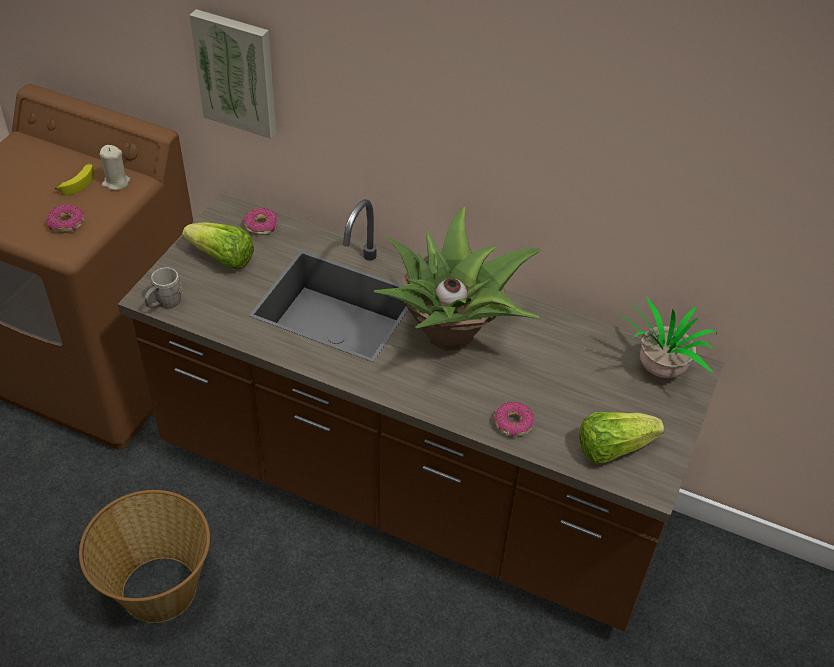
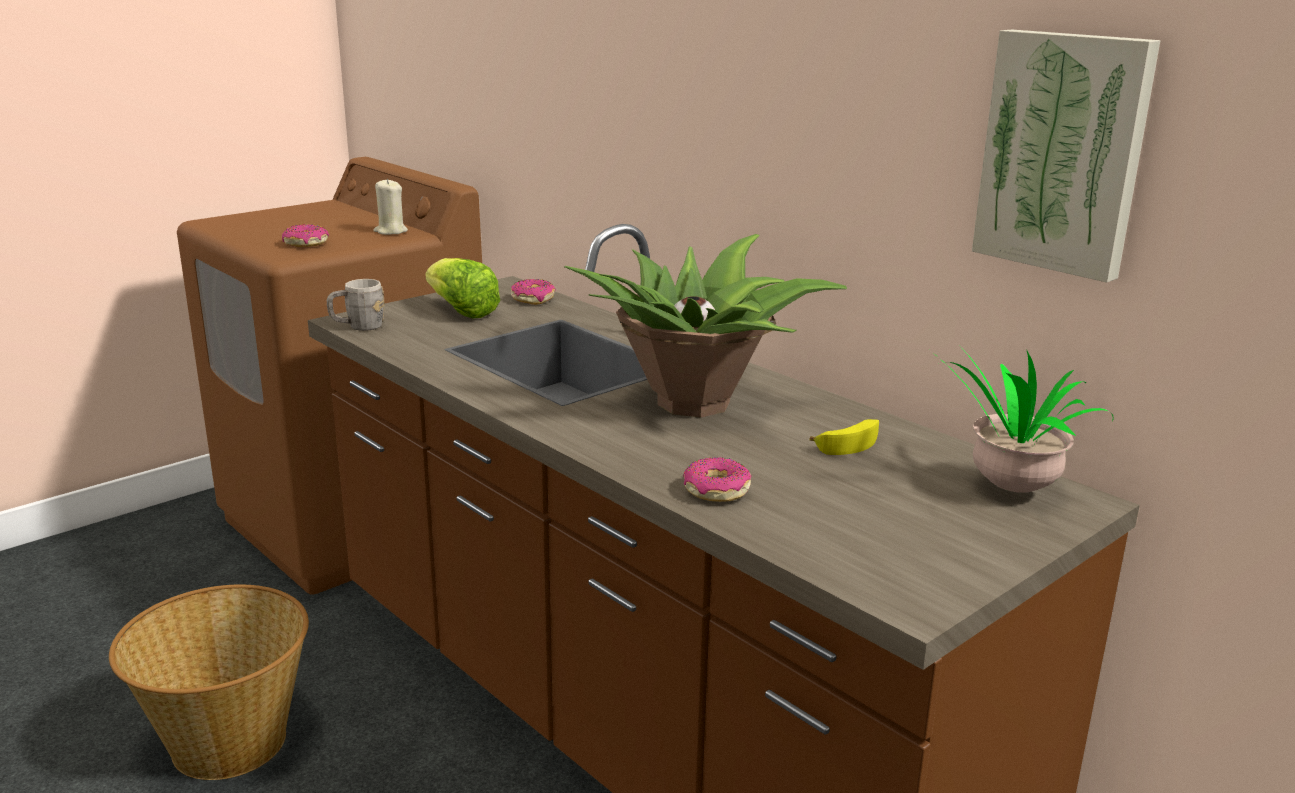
camera: 25 degrees right, 25 degrees down
(78, 182) = (352, 227): banana -> banana (849, 443)
(237, 72) = (539, 93): picture -> picture (1064, 152)
(612, 448) = (867, 547): lettuce -> none

